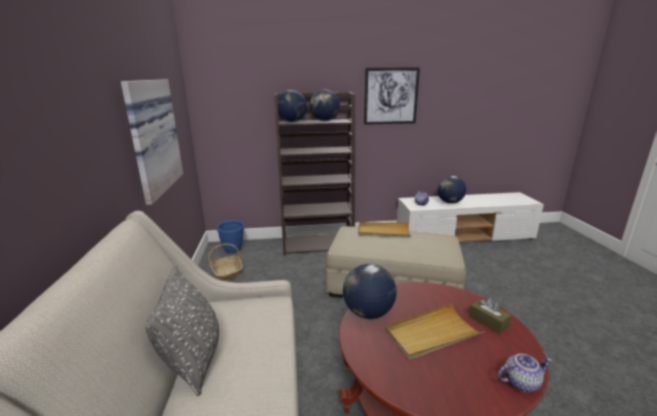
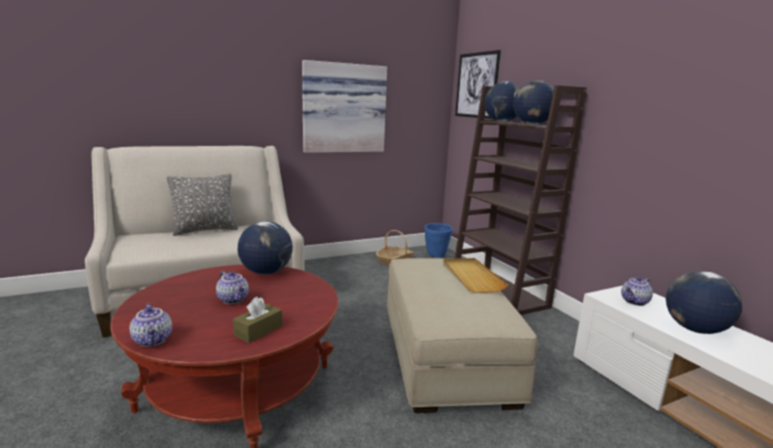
camera: 70 degrees right, 5 degrees down
(391, 96) = (651, 95): picture -> picture (476, 85)
(432, 334) = (234, 299): beige tray -> teapot

